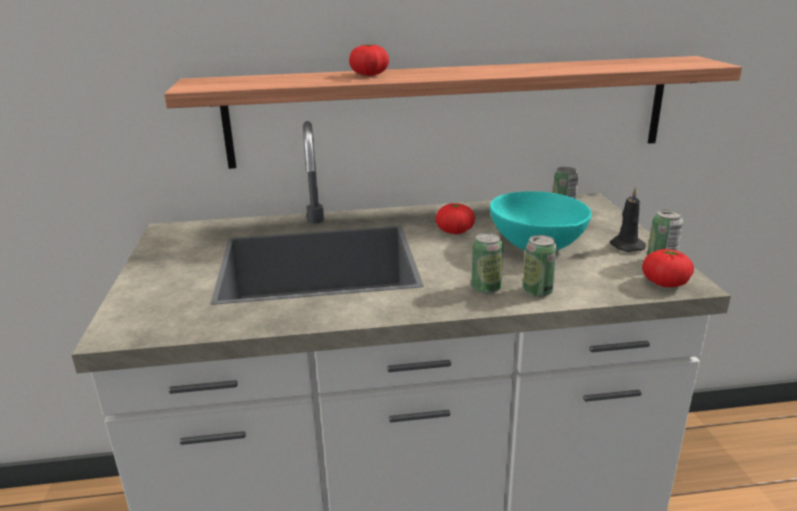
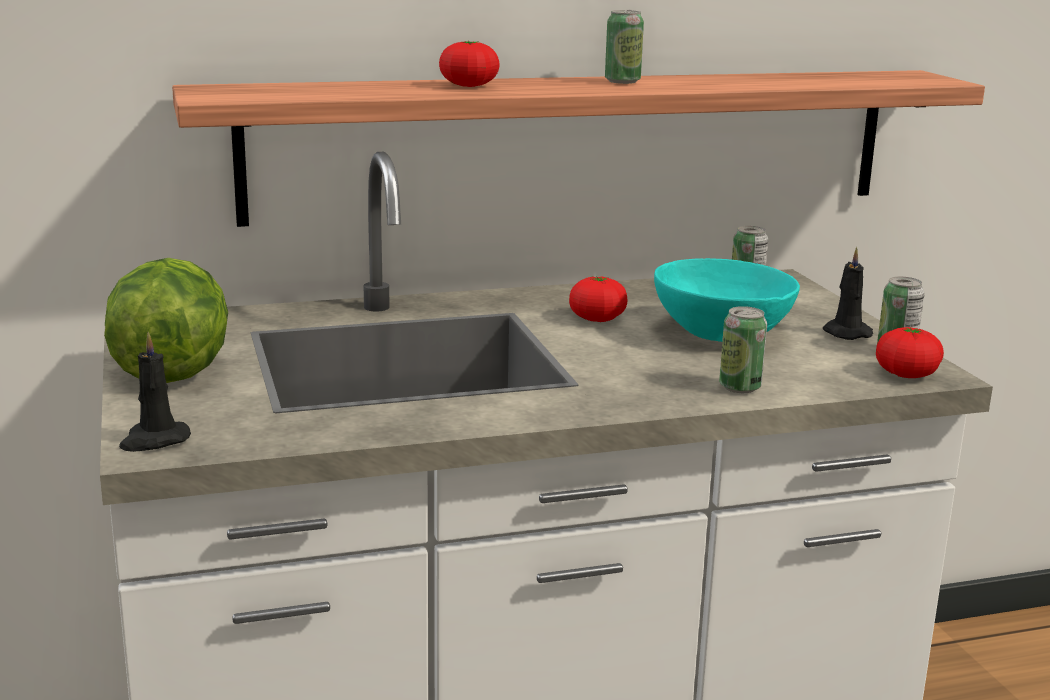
camera: 10 degrees left, 5 degrees down
(121, 326) = (154, 440): none -> black candle
(164, 268) = (171, 371): none -> lettuce
(486, 288) = (667, 385): can -> can (622, 81)

